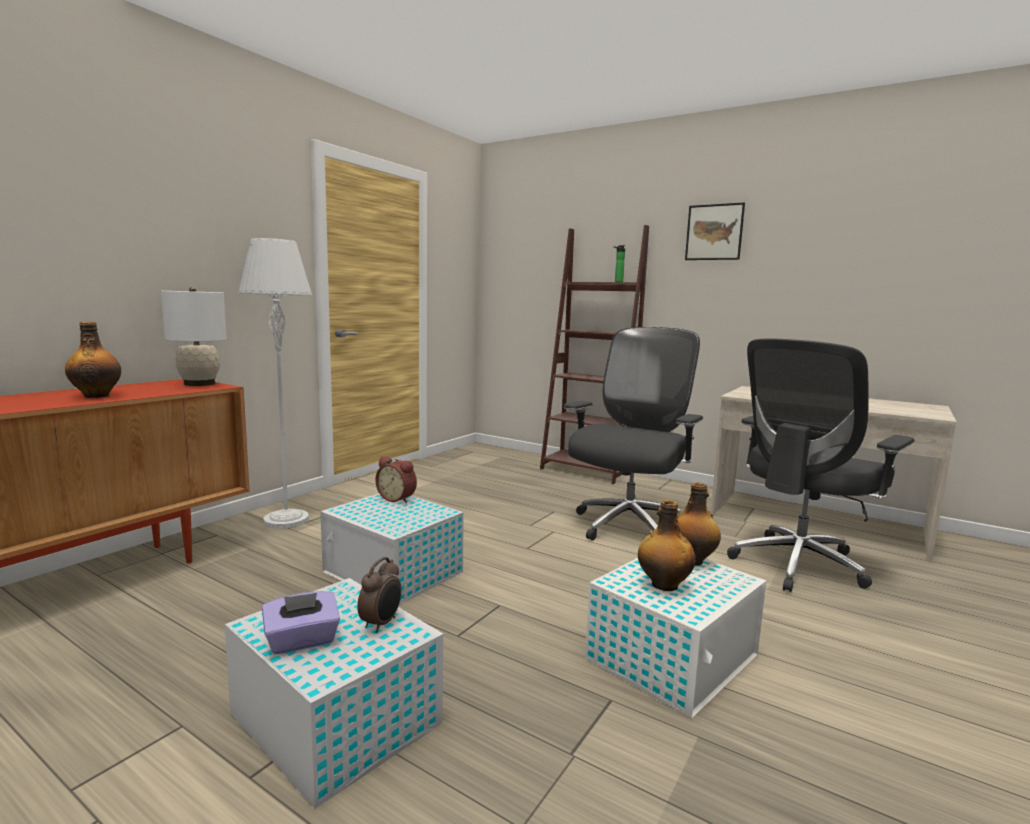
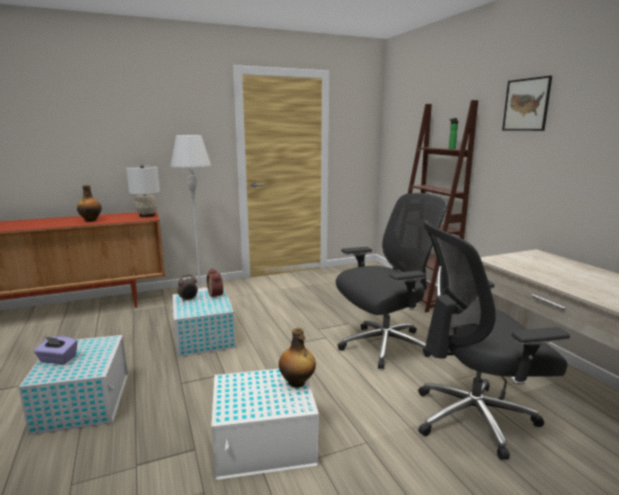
camera: 35 degrees right, 5 degrees up
(381, 623) = (93, 362): alarm clock -> alarm clock (188, 300)
(663, 585) = (248, 391): bottle -> none

